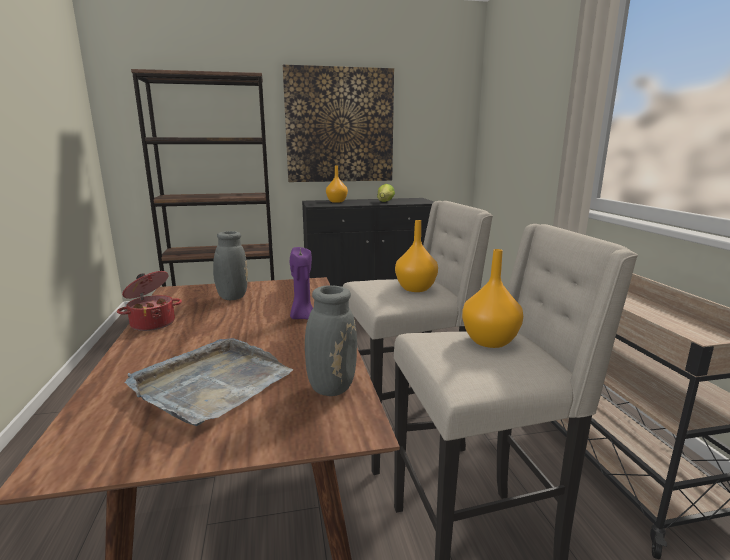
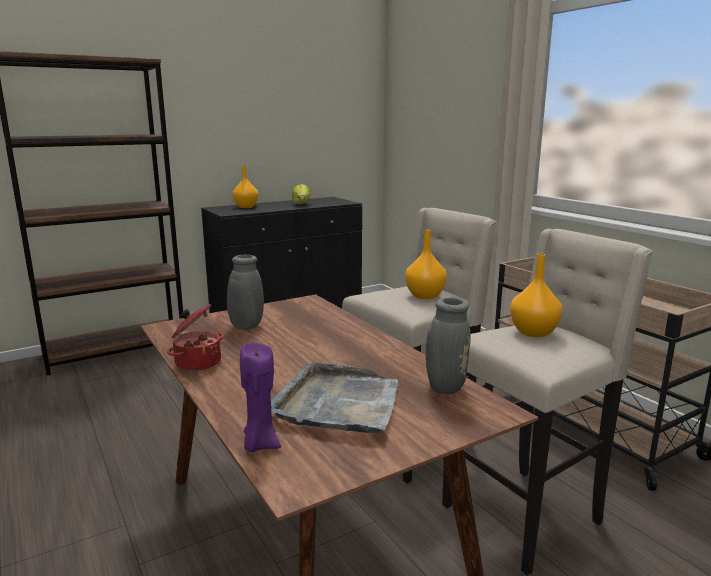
camera: 20 degrees left, 0 degrees up
(302, 317) = (343, 335): purple candle -> purple candle (260, 444)
(340, 126) = (240, 118): picture -> none

